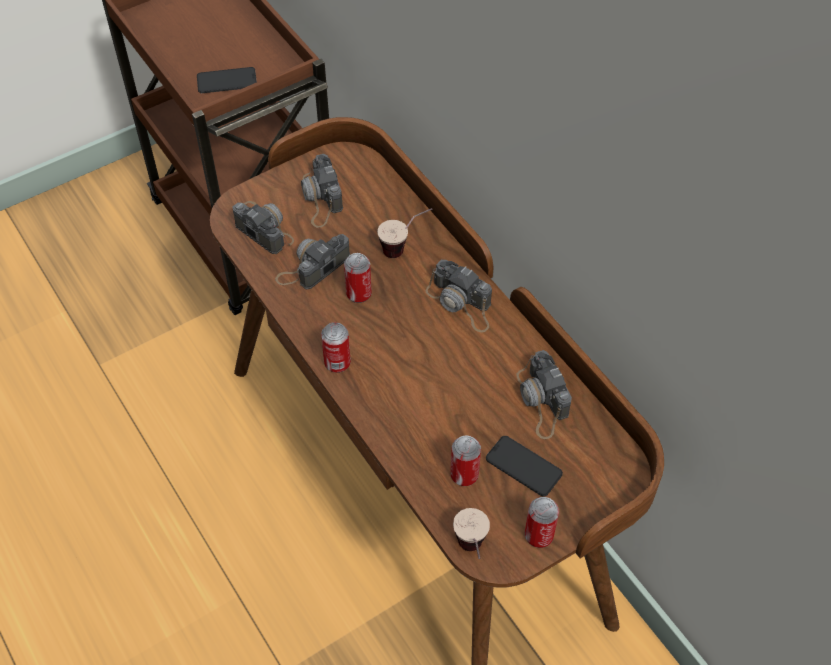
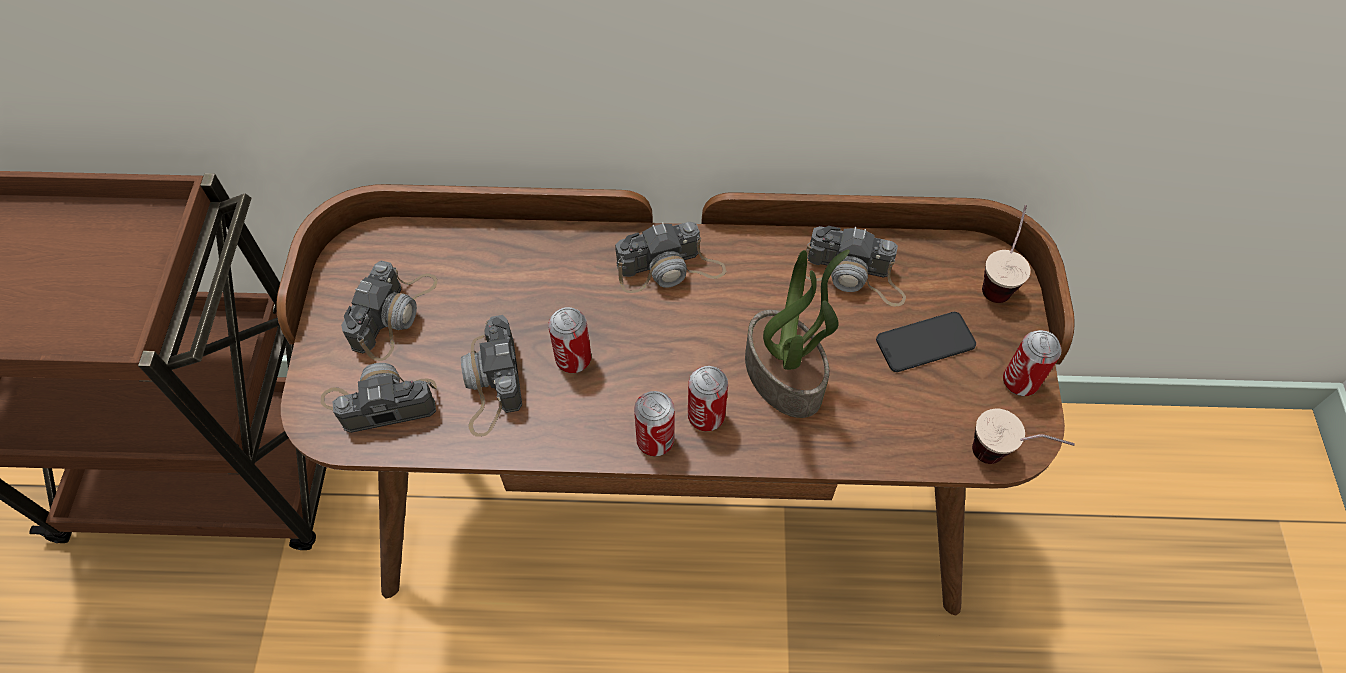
camera: 55 degrees left, 5 degrees up
(227, 81) = (112, 298): phone -> none
(321, 198) = (394, 313): camera -> camera turned 90 degrees counterclockwise
(405, 248) = (547, 274): cup -> cup (998, 277)
(434, 403) = (785, 376): none -> potted plant
(464, 475) = (900, 404): can -> can (706, 416)

